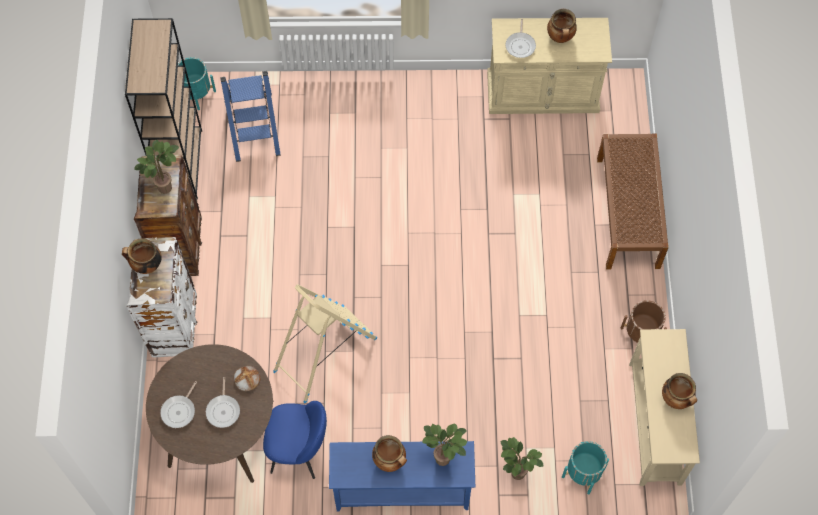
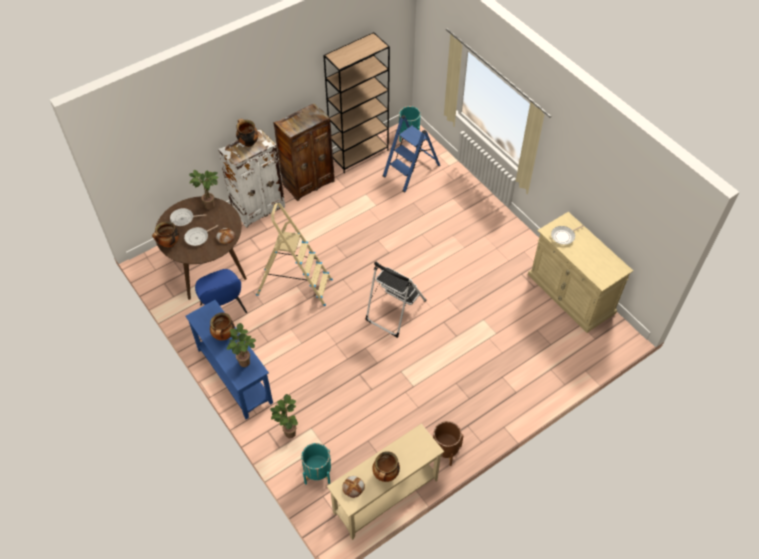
camera: 55 degrees right, 10 degrees down
(166, 185) = (304, 122): potted plant -> potted plant (211, 205)
(438, 272) = (394, 311): none -> step ladder
(560, 38) = (591, 253): cooking pot -> cooking pot (169, 244)
(628, 212) = (529, 391): brown bench -> none
(670, 438) = (353, 487): none -> bread

